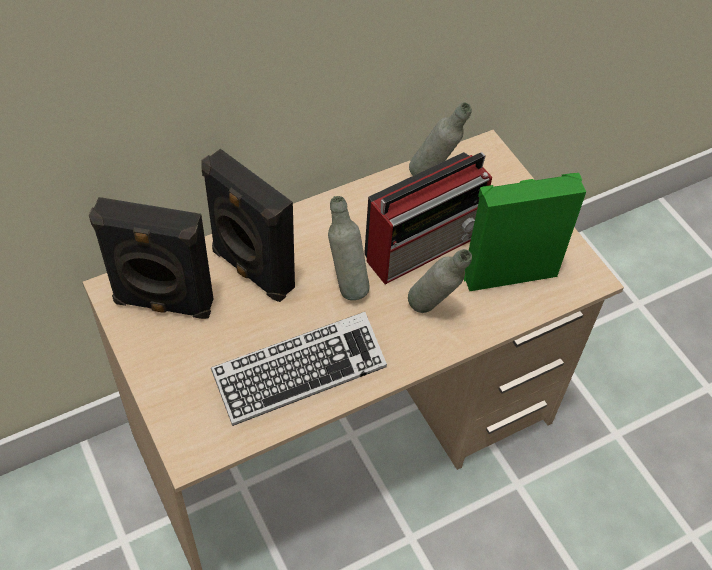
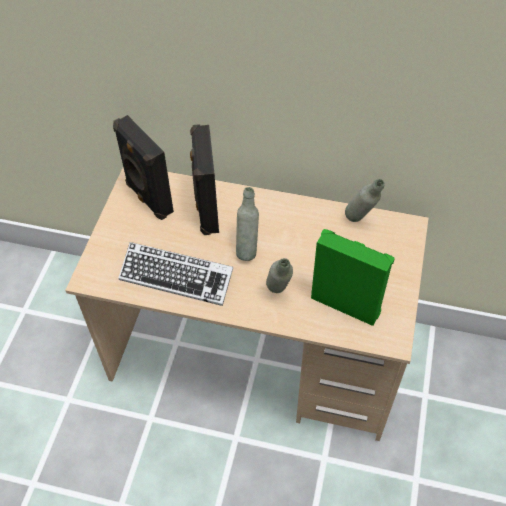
camera: 45 degrees right, 0 degrees up
(424, 246) = (312, 257): radio -> none

